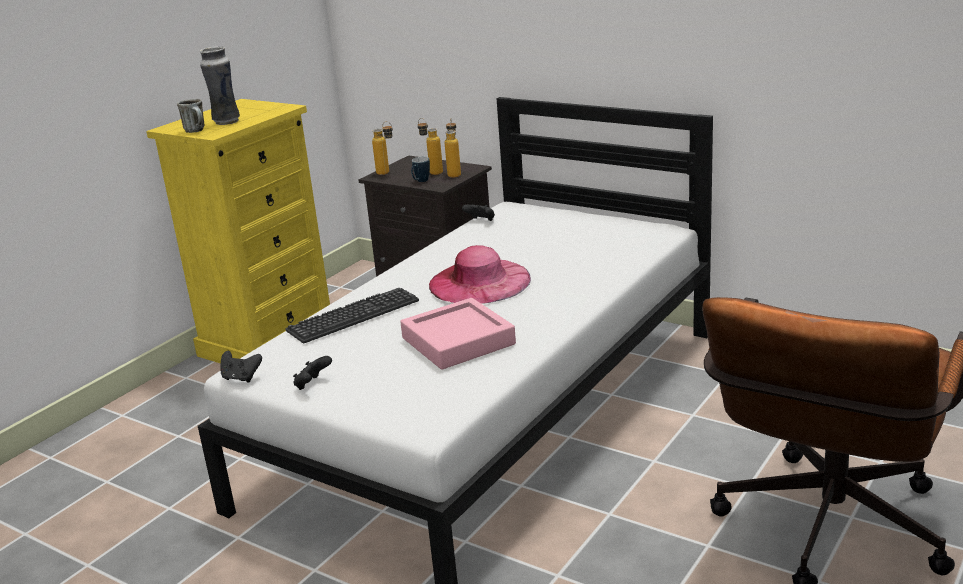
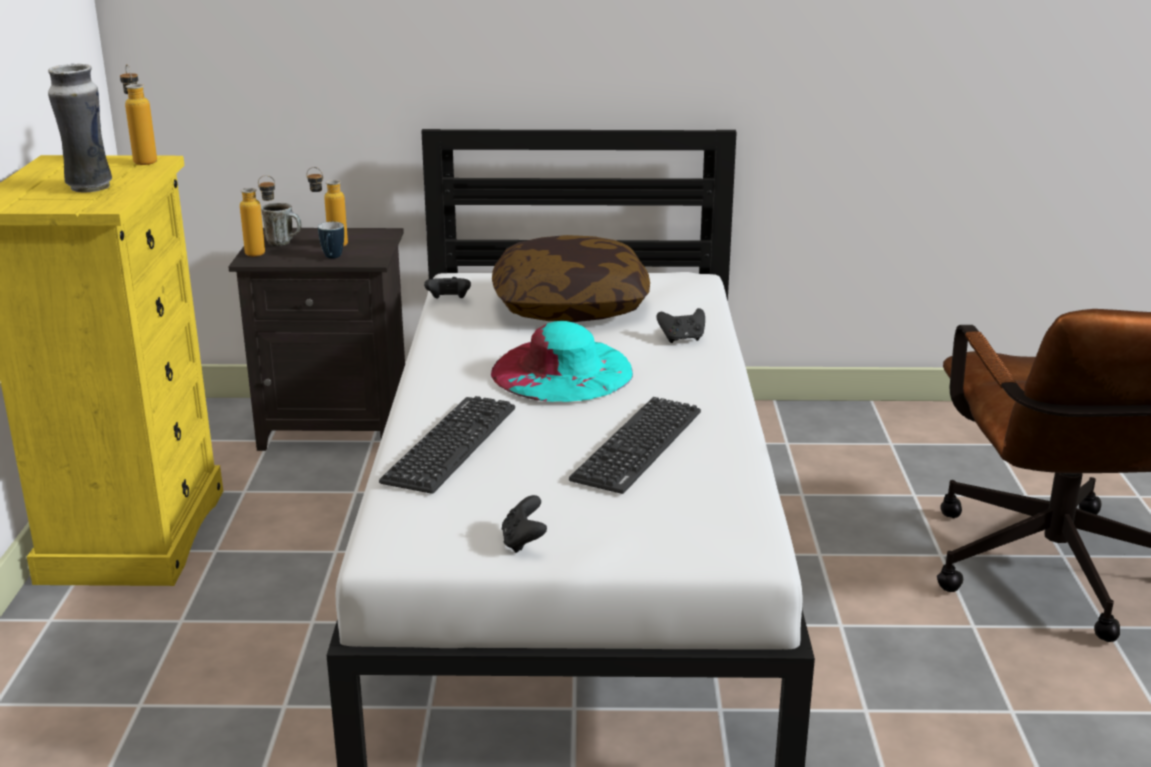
camera: 35 degrees left, 0 degrees up
(197, 131) = (61, 204): mug -> mug (284, 243)
(241, 378) = (402, 559): black game controller -> black game controller (682, 339)
(454, 173) = (366, 243): bottle -> bottle (143, 160)
(458, 341) = (638, 445): pink tray -> keyboard
(479, 282) = (562, 371): pink hat -> turquoise hat
(551, 237) = (570, 306): none -> pillow

